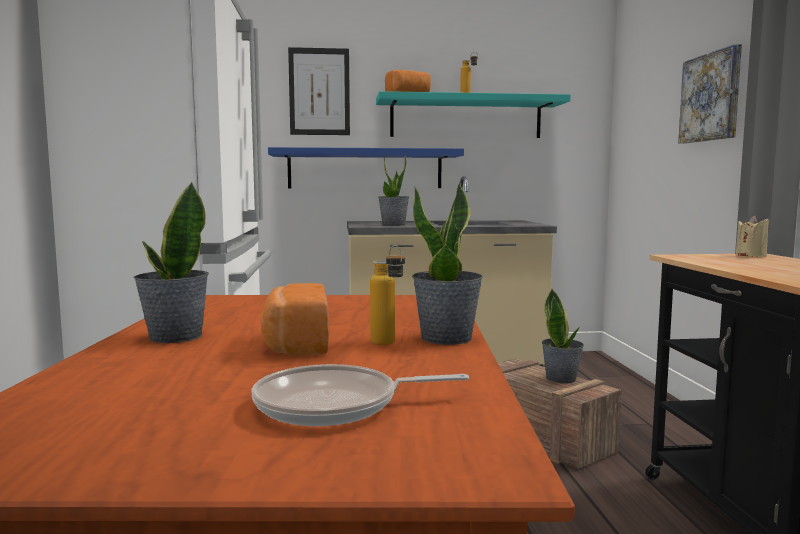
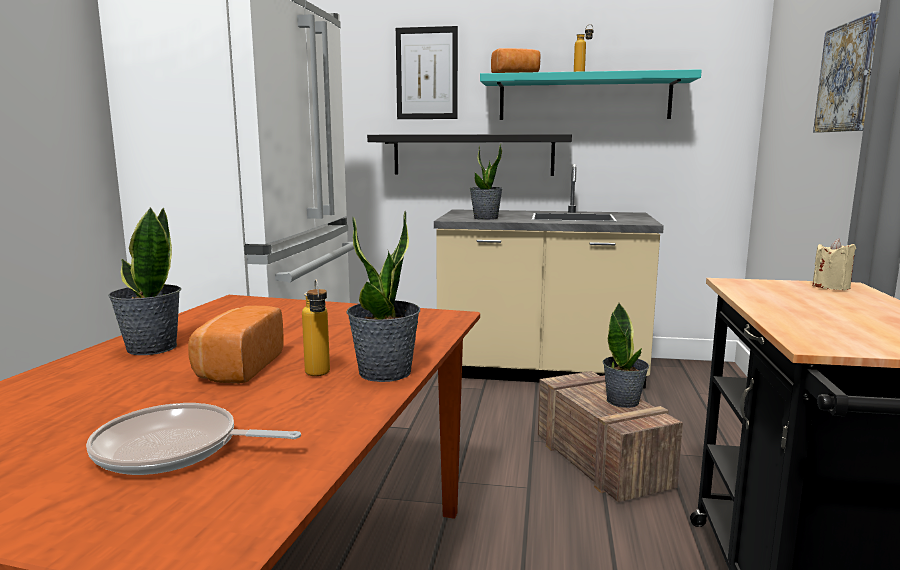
camera: 15 degrees right, 5 degrees up
(365, 169) = (473, 155): blue shelf -> black shelf

